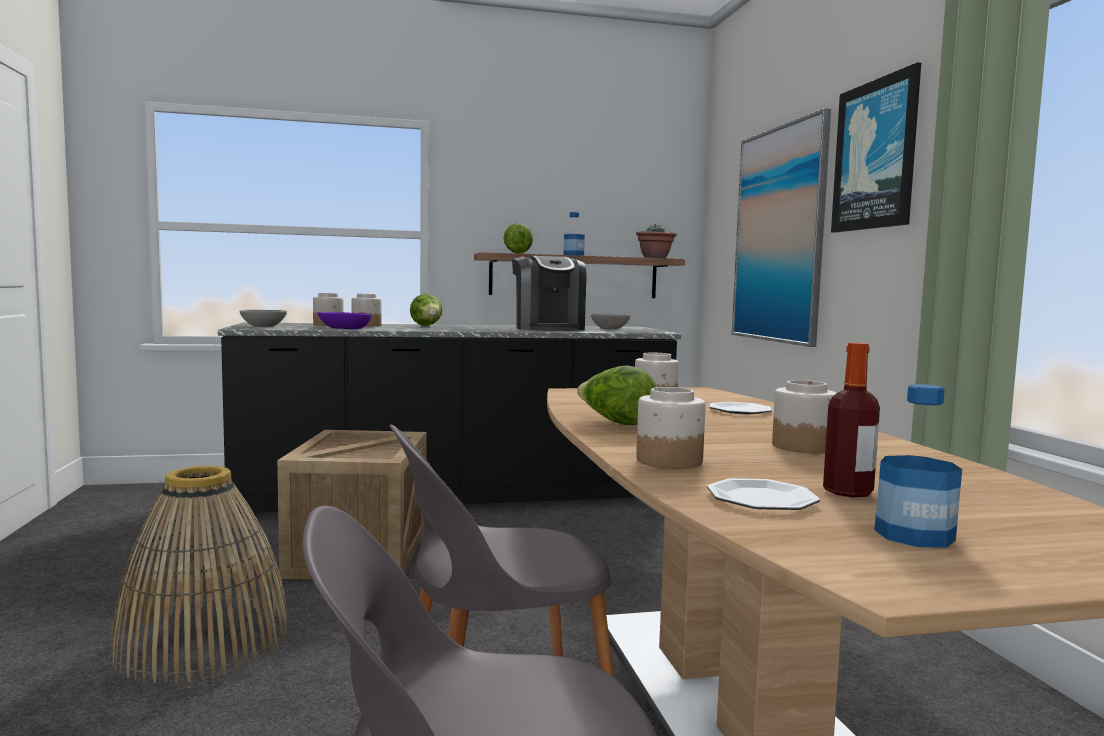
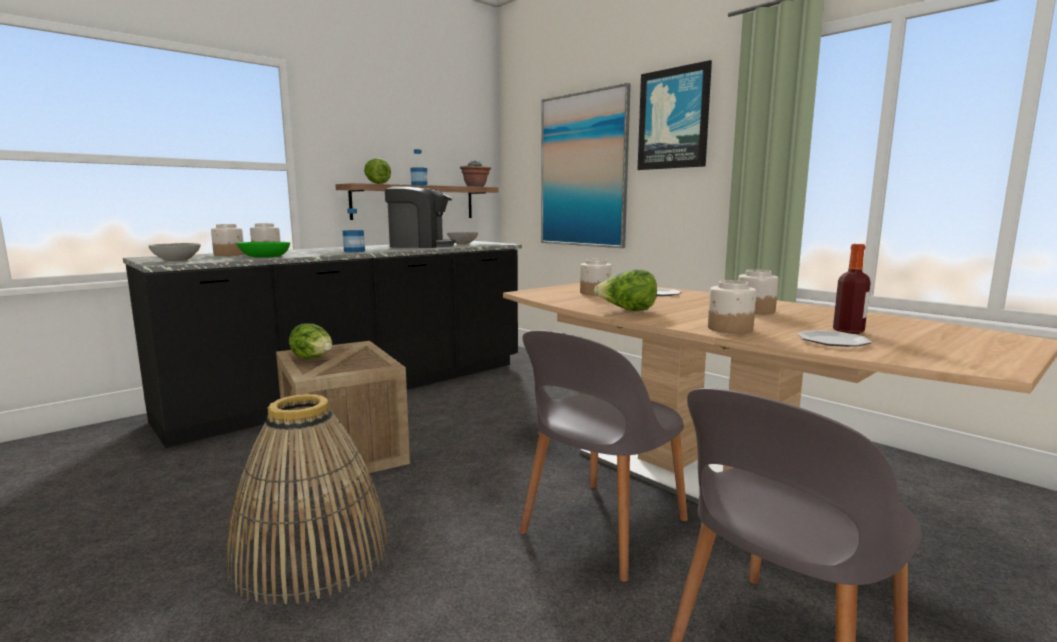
camera: 30 degrees left, 5 degrees up
(344, 328) = (264, 257): purple bowl -> green bowl
(427, 326) = (319, 250): lettuce -> lettuce (313, 359)
(548, 328) = (420, 246): coffee machine -> coffee machine turned 45 degrees counterclockwise
(914, 535) = (931, 346): bottle -> bottle (354, 251)

